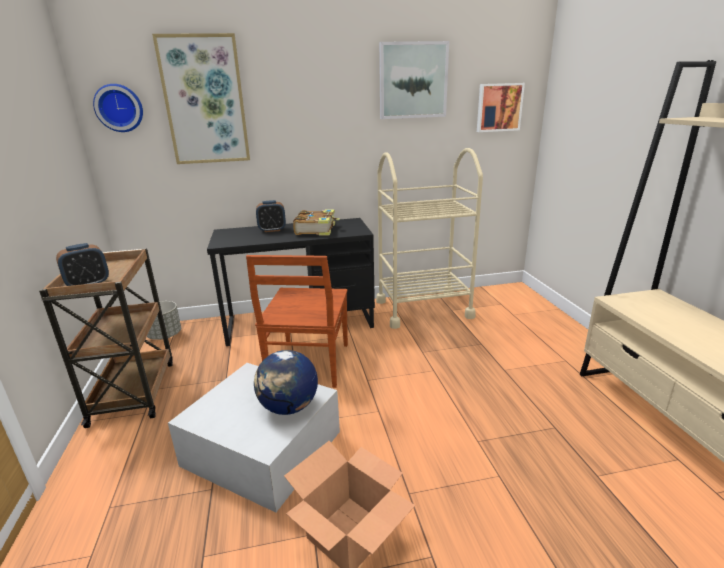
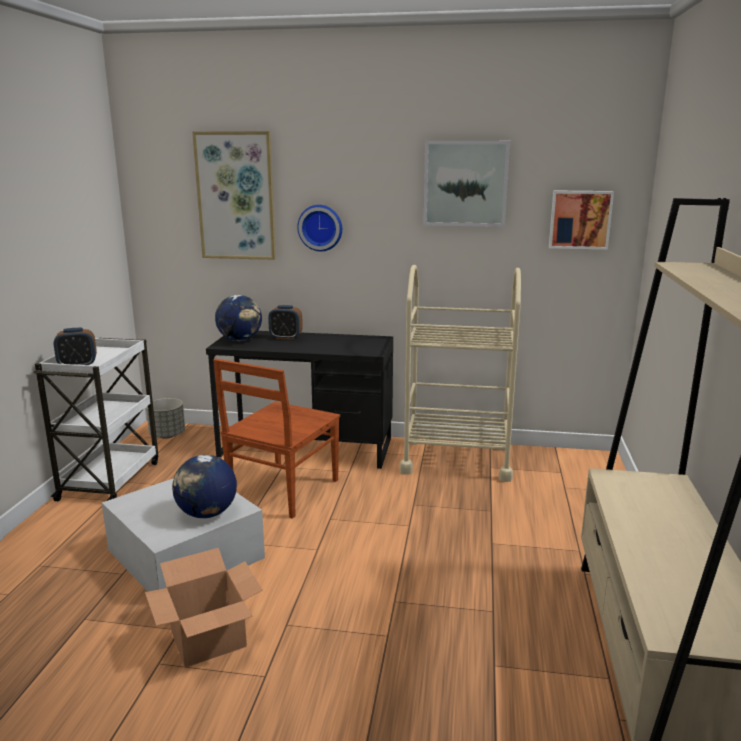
camera: 20 degrees right, 5 degrees down
(119, 108) = (157, 199): wall clock -> wall clock (320, 227)
(134, 391) = (110, 479): brown cart -> white cart
(232, 237) = (240, 340): none -> globe
(316, 229) = (330, 343): book -> none

